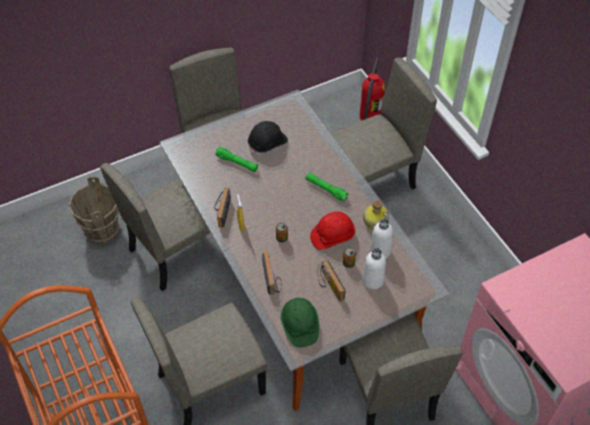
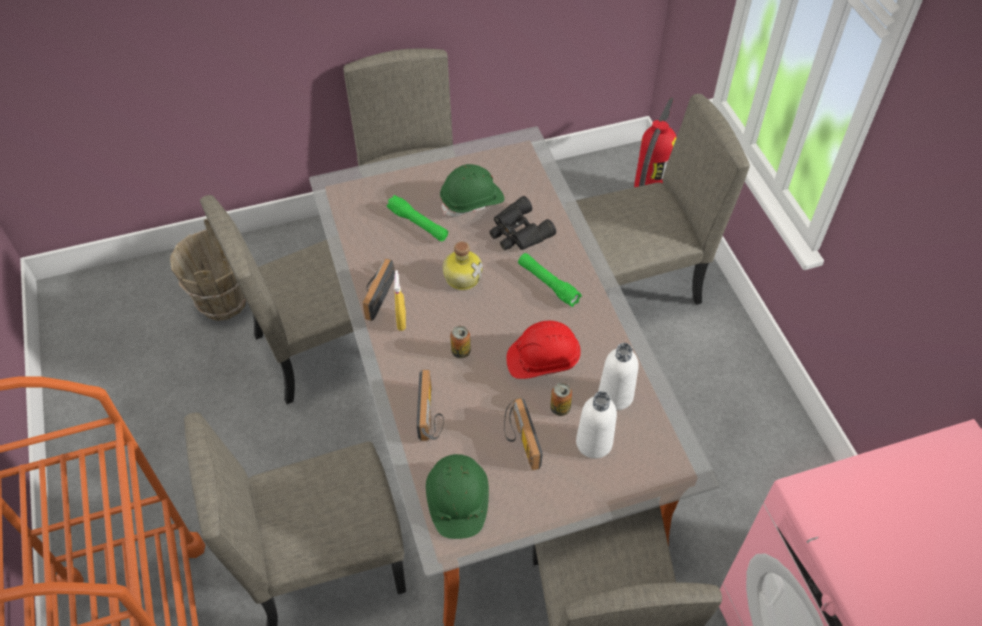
camera: 10 degrees right, 0 degrees up
(268, 144) = (472, 201): black hard hat -> green hard hat
(301, 160) = (518, 232): none -> black binoculars
(374, 221) = (616, 345): bottle -> bottle (462, 276)

